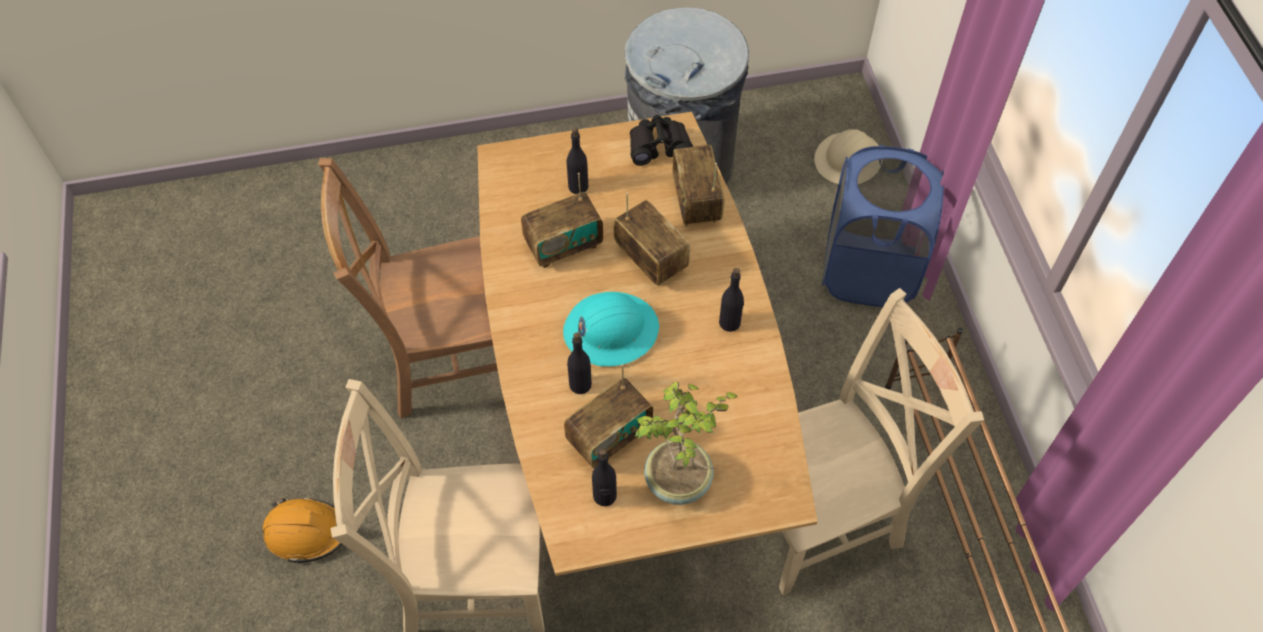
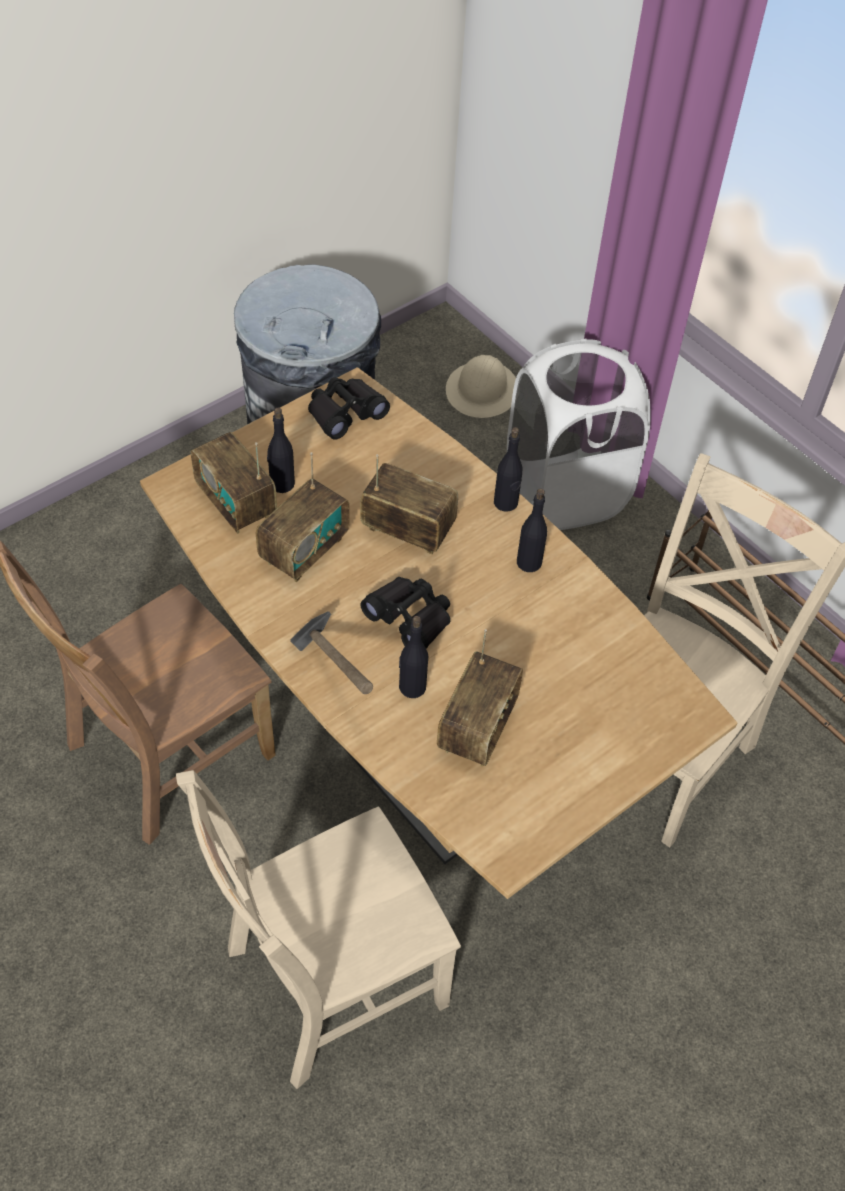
camera: 30 degrees left, 5 degrees down
(307, 532) = (108, 1022): orange hard hat -> none
(528, 354) = (335, 678): none -> hammer
(604, 496) = (510, 791): black bottle -> black bottle (506, 503)
(610, 330) = (410, 618): turquoise hard hat -> black binoculars
(679, 482) = (578, 743): potted plant -> none
(696, 202) = (419, 455): radio -> radio (236, 503)
(868, 271) = (565, 492): blue laundry basket -> white laundry basket

